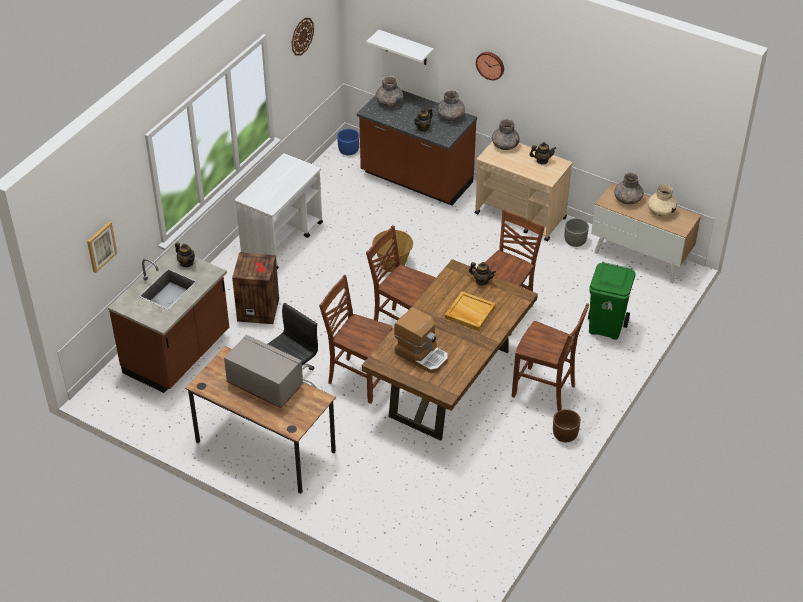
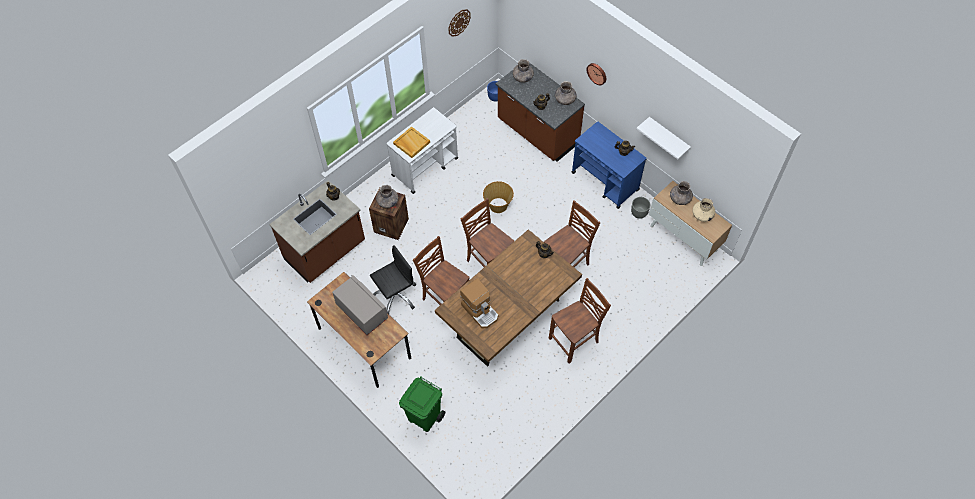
camera: 15 degrees right, 15 degrees up
(101, 246) = (267, 182): picture -> none
(406, 48) = (540, 40): white shelf -> white shelf (668, 137)
(469, 312) = (526, 280): beige tray -> beige tray (411, 143)
(505, 145) = (600, 132): grey vase -> grey vase (387, 202)
(521, 216) = (605, 182): beige cart -> blue cart
(545, 391) = (575, 341): brown chair -> brown chair turned 75 degrees counterclockwise
(565, 435) = (578, 382): brown planter -> none
(606, 327) = (638, 295): green trash can -> green trash can (425, 417)

